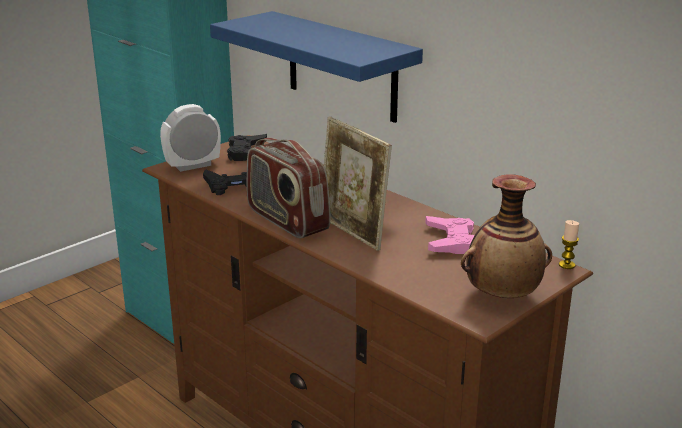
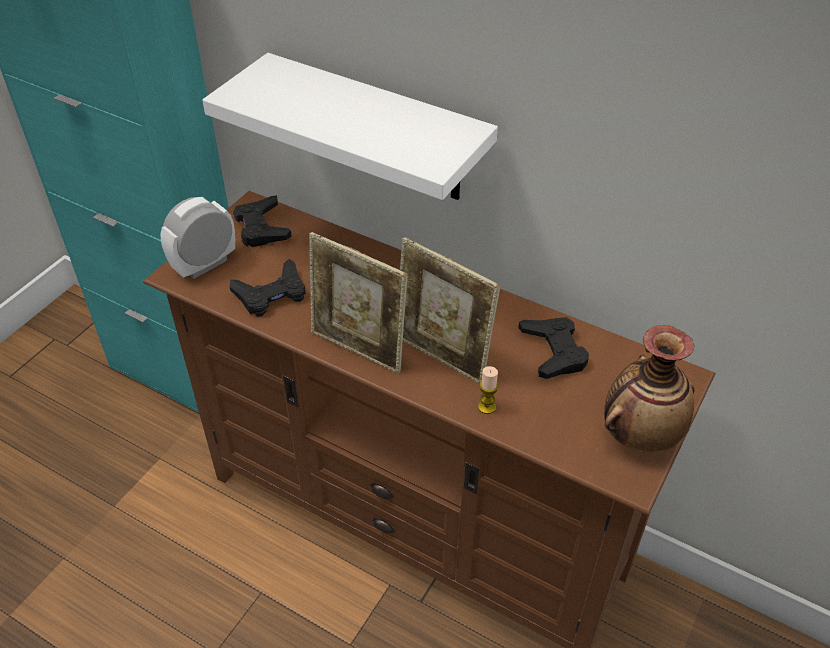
camera: 15 degrees left, 20 degrees up
(286, 220) = (359, 349): radio -> picture frame
(341, 66) = (378, 129): blue shelf -> white shelf
(450, 241) = (553, 351): pink game controller -> black game controller
(566, 265) = (687, 368): candle -> candle (487, 407)

